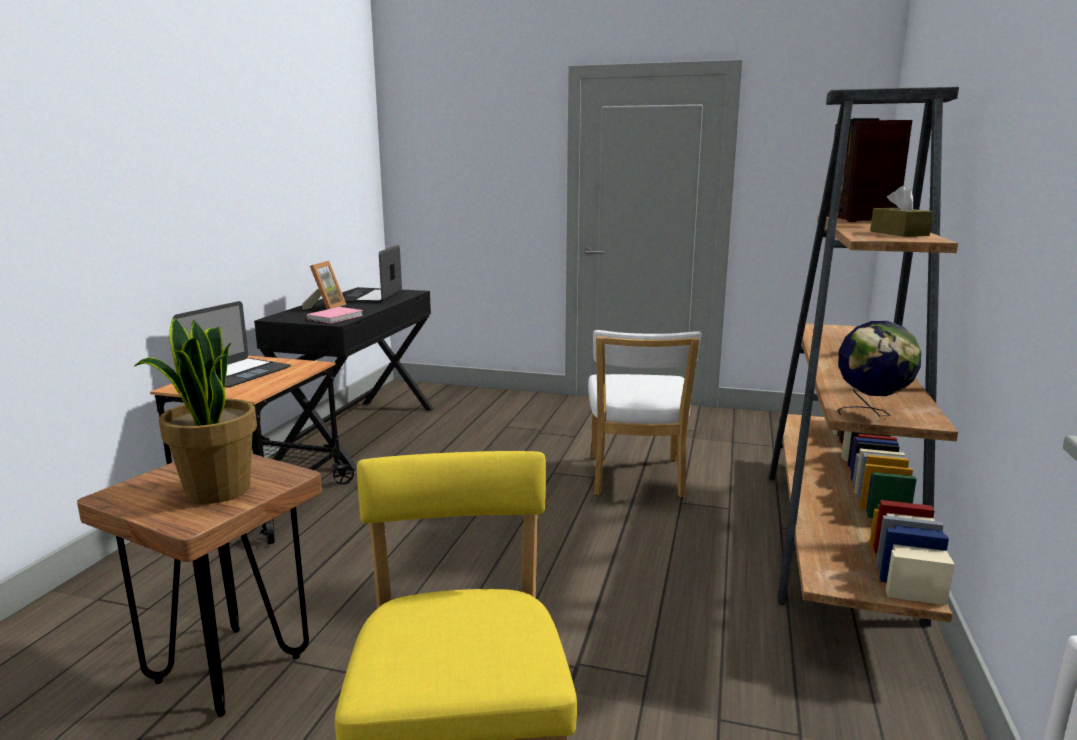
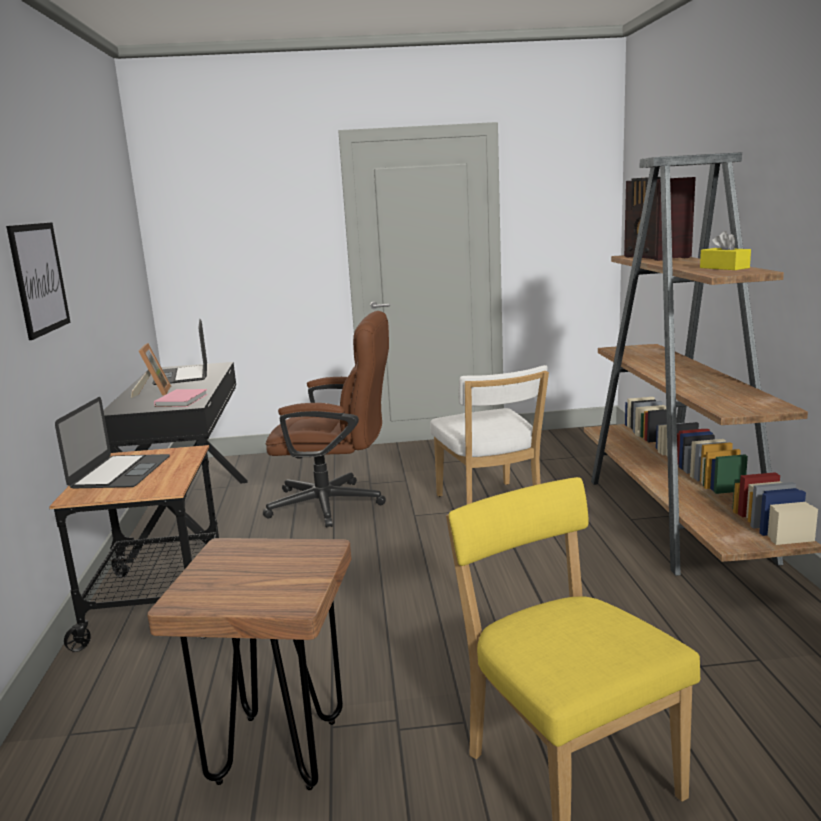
camera: 20 degrees left, 0 degrees up
(196, 185) = (39, 278): none -> picture
(216, 490) = (276, 574): potted plant -> none
(490, 446) = (336, 504): none -> brown office chair
(871, 414) = (742, 408): globe -> none
(898, 233) = (724, 268): brown tissue box -> yellow tissue box

